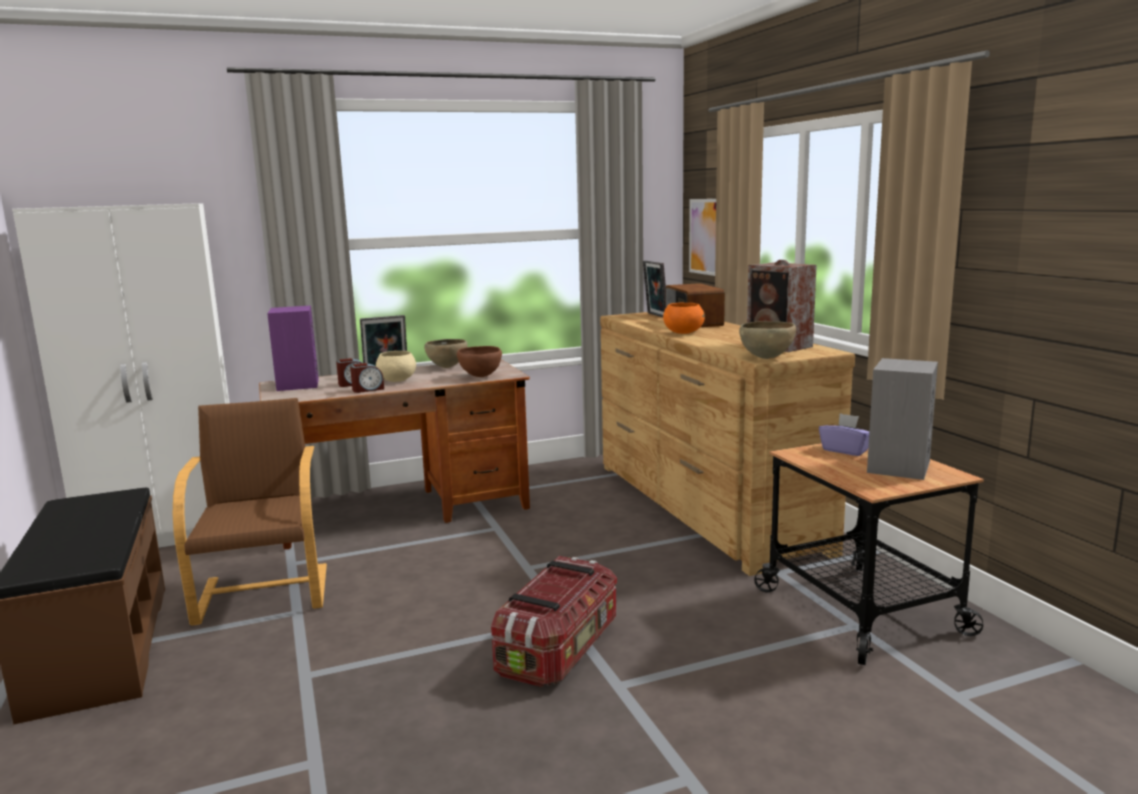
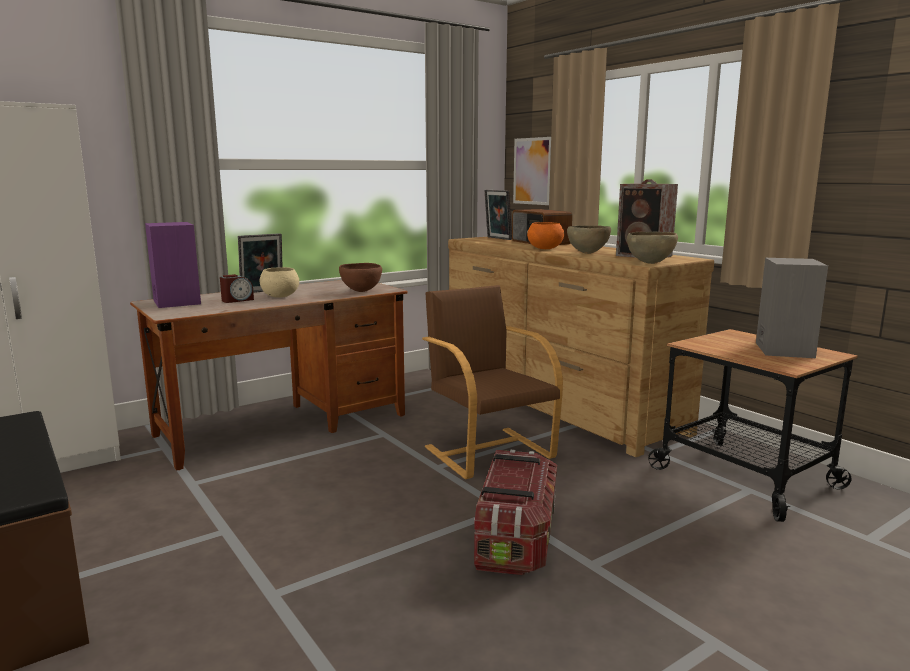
camera: 15 degrees left, 0 degrees up
(264, 592) = (177, 515): brown armchair -> brown armchair (488, 451)
(368, 389) = (258, 304): alarm clock -> none
(447, 367) = (318, 285): brown bowl -> brown bowl (588, 253)
(845, 450) = (727, 340): purple tissue box -> none

